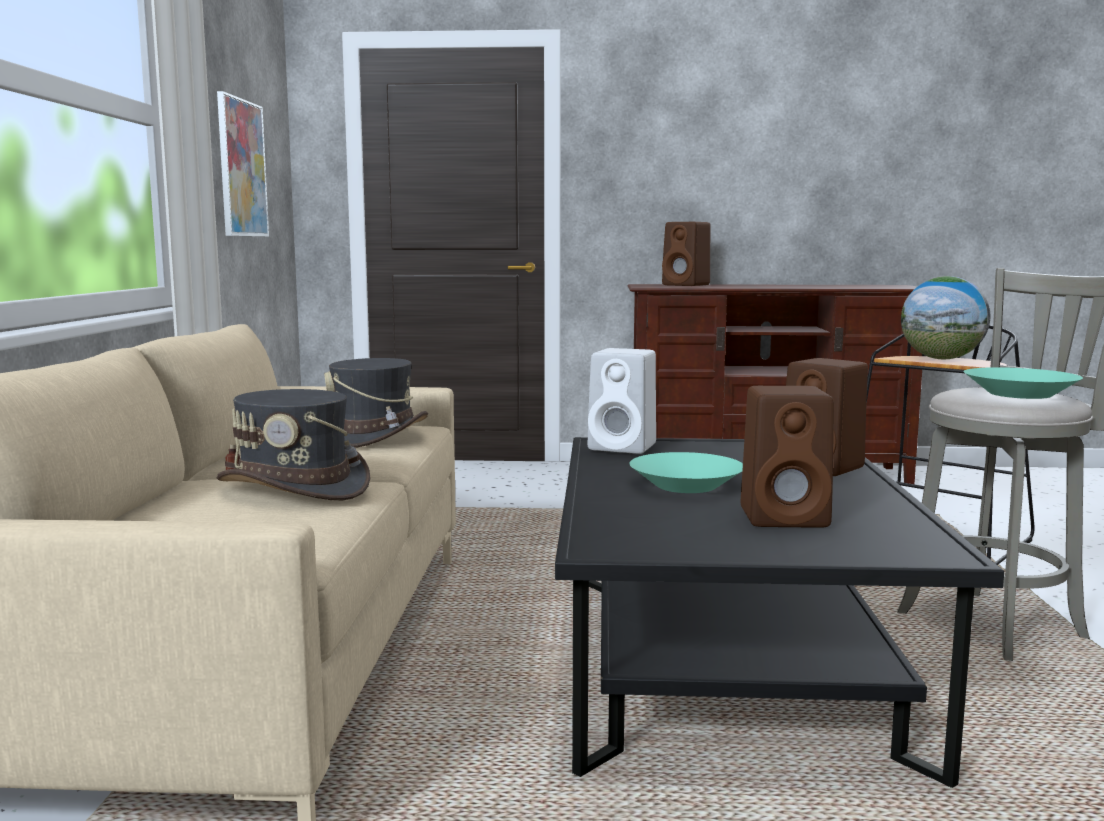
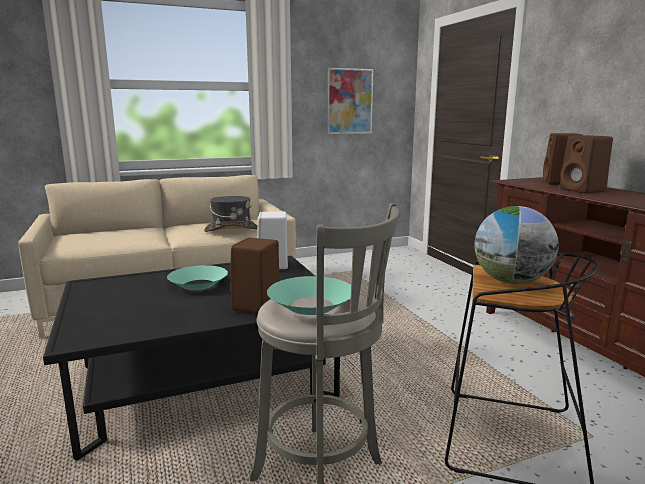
camera: 65 degrees right, 5 degrees up
(295, 488) = (136, 236): grey hat -> none
(787, 517) = (140, 307): brown speaker -> brown speaker (583, 190)

